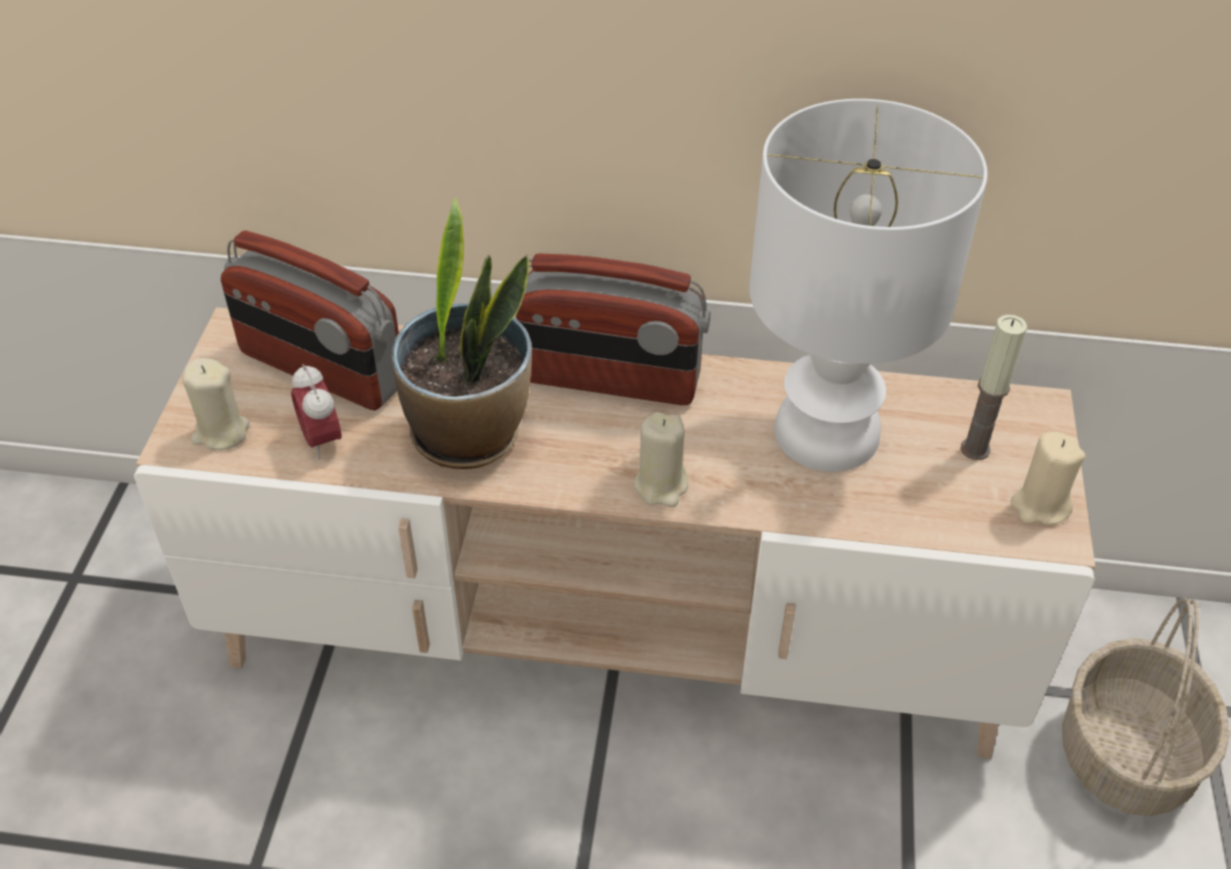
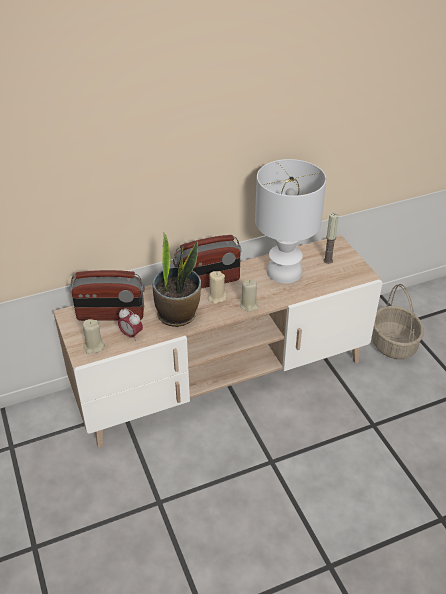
camera: 30 degrees left, 5 degrees down
(1039, 506) = (356, 268): beige candle -> beige candle (217, 297)

